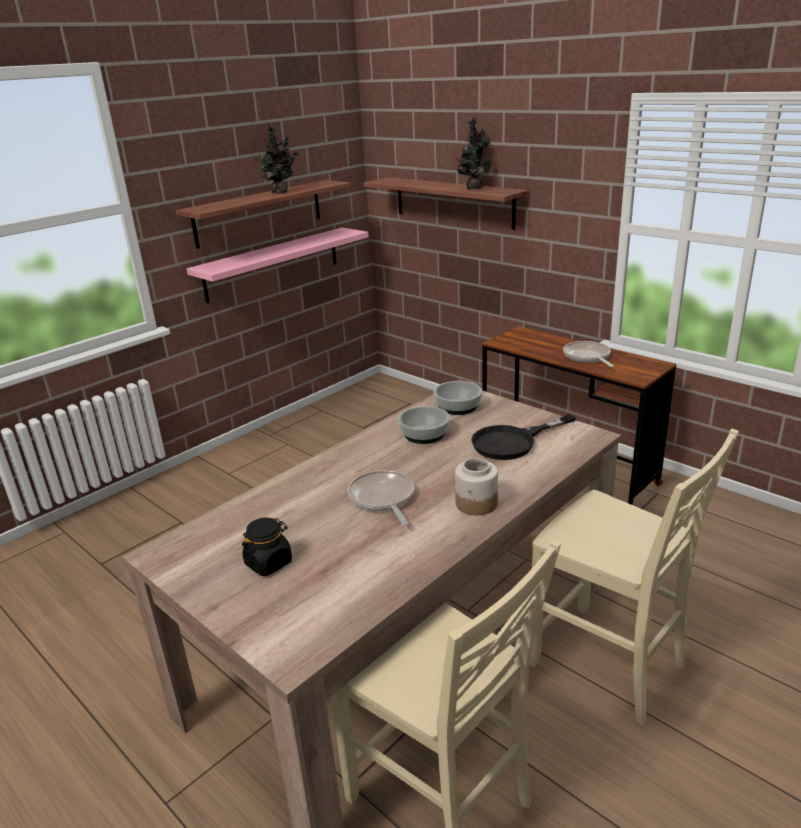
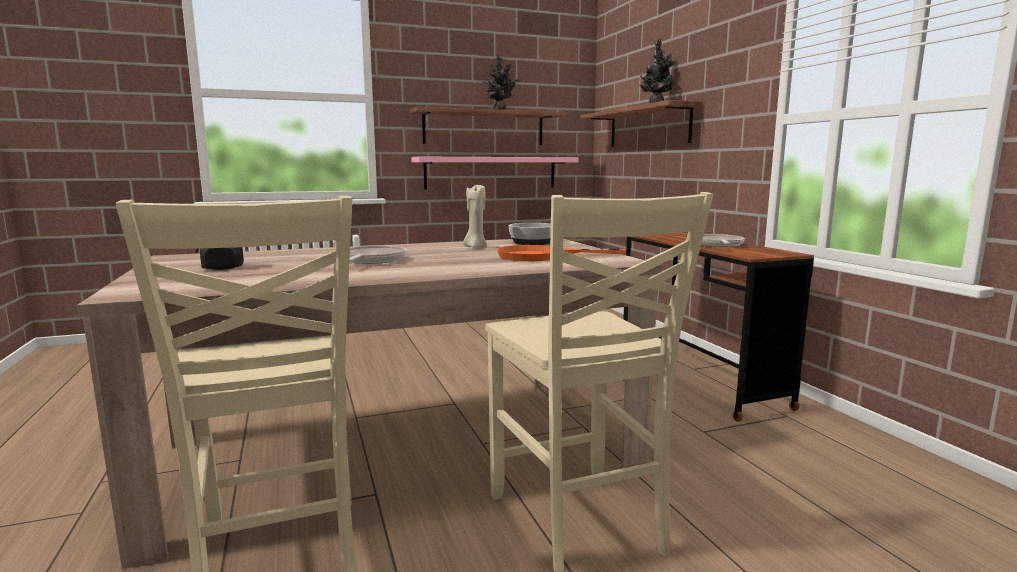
camera: 25 degrees right, 15 degrees down
(424, 434) = (475, 247): bowl -> beige candle
(476, 504) = (439, 270): jar -> none
(513, 442) = (542, 256): black frying pan -> orange frying pan

